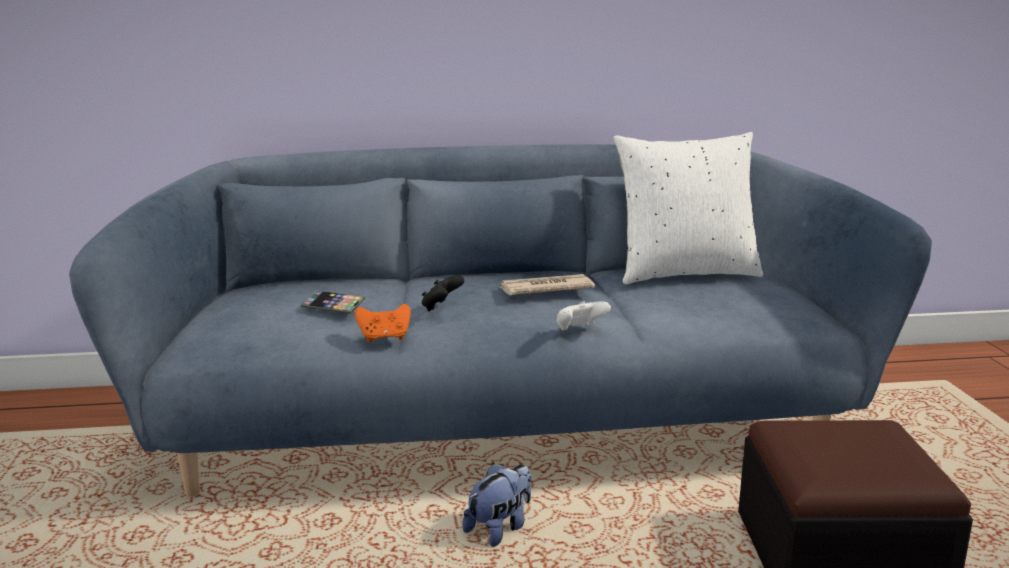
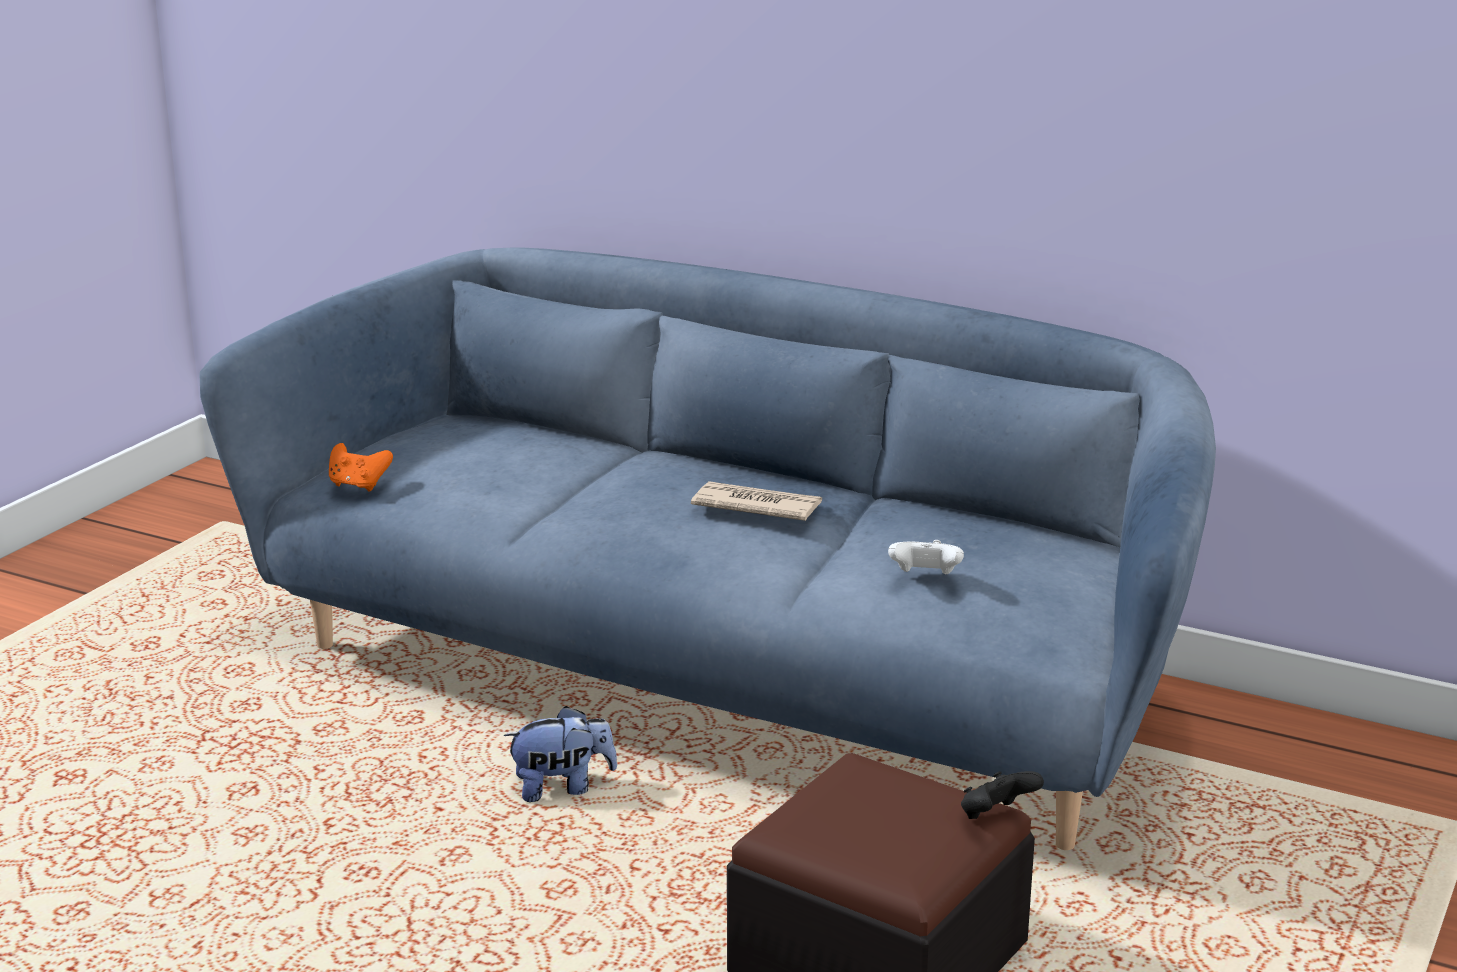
camera: 35 degrees right, 5 degrees up
(333, 306) = (498, 466): phone -> none
(384, 338) = (508, 521): orange game controller -> orange game controller (358, 485)
(441, 307) = (607, 499): black game controller -> black game controller (996, 817)
(580, 330) = (717, 573): white game controller -> white game controller (925, 577)
(684, 273) = (983, 531): white pillow -> none

